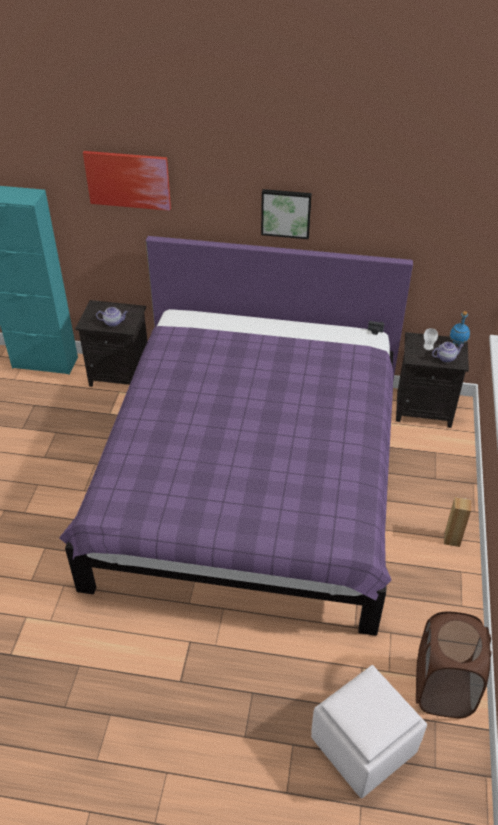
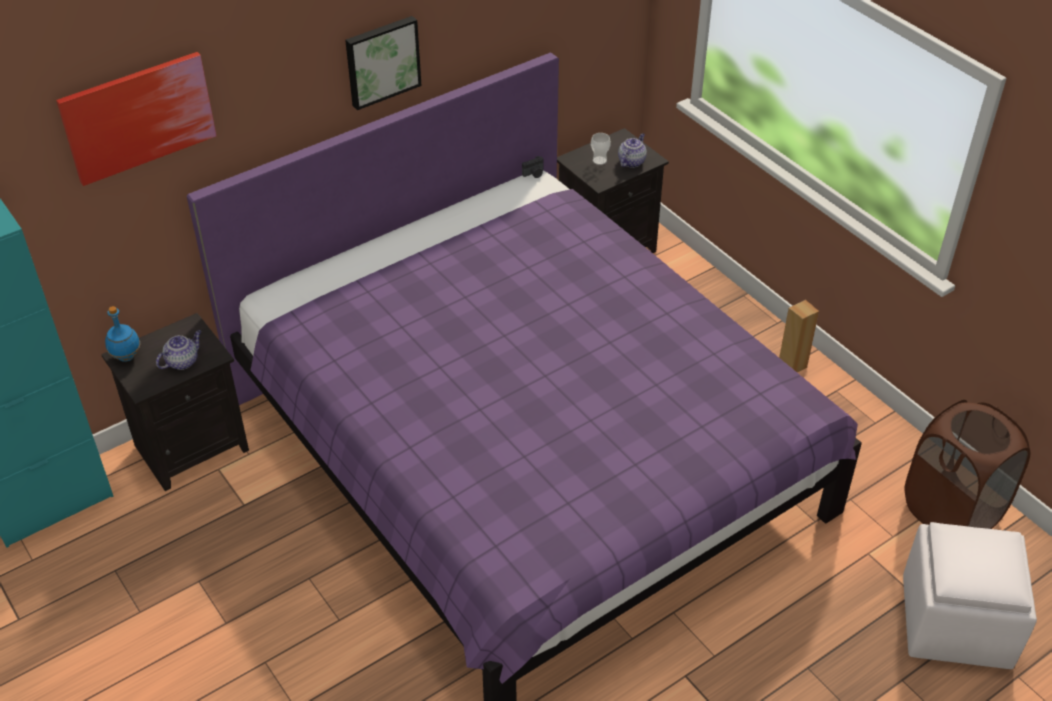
camera: 45 degrees left, 0 degrees up
(457, 343) = (622, 139): blue bottle -> blue bottle (126, 357)

